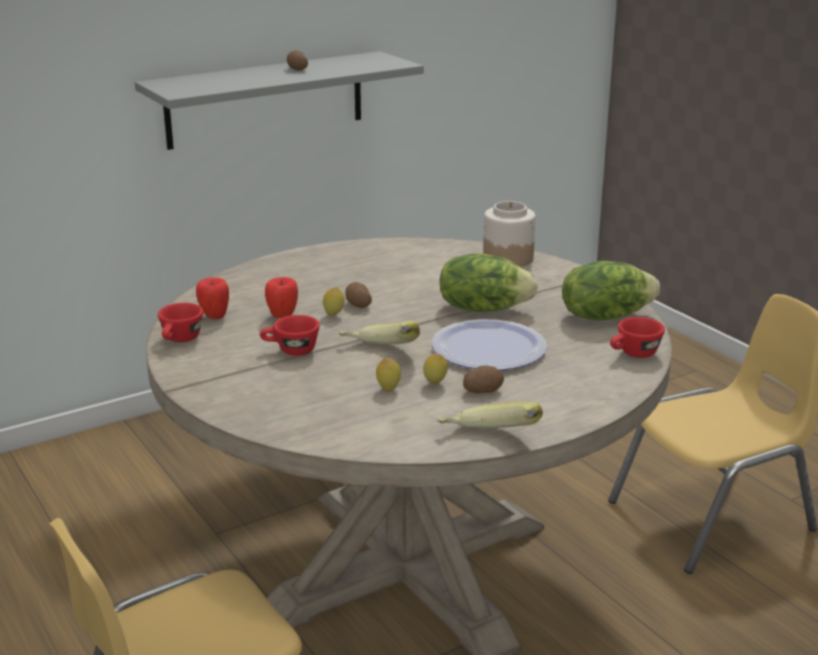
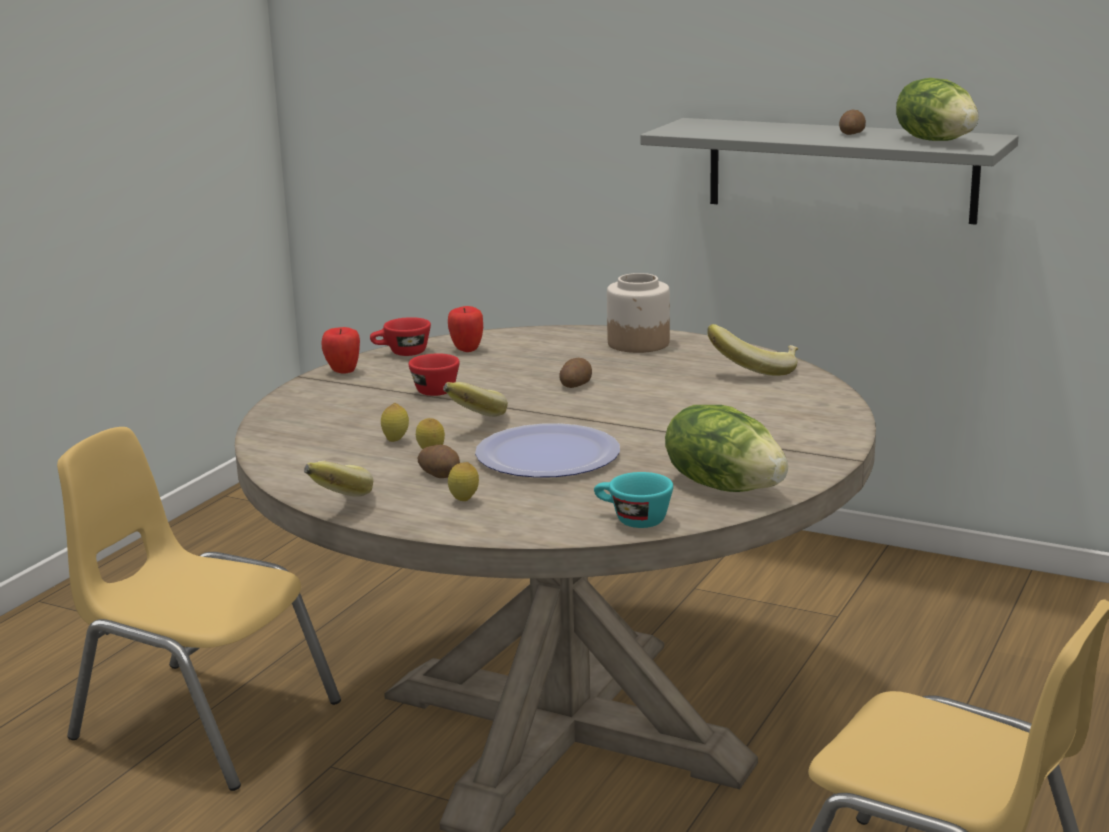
camera: 60 degrees right, 5 degrees down
(282, 316) = (503, 368): apple -> apple (343, 372)
(334, 315) = (535, 383): lemon -> lemon (464, 501)
(412, 252) = (755, 370): none -> banana
(483, 308) = (651, 431): lettuce -> lettuce (936, 140)
(508, 258) = (820, 409): jar -> jar (639, 343)
(633, 354) = (632, 520): red cup -> turquoise cup

